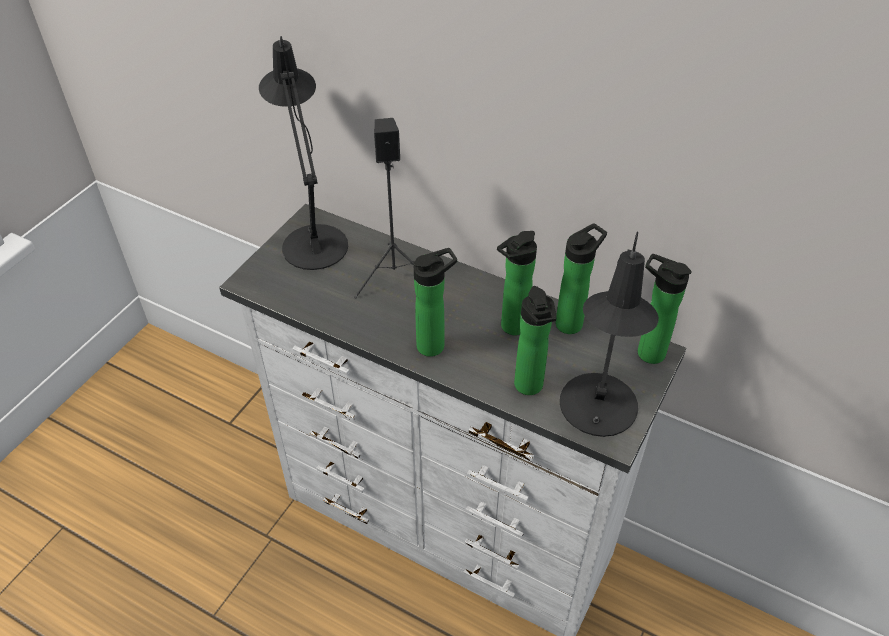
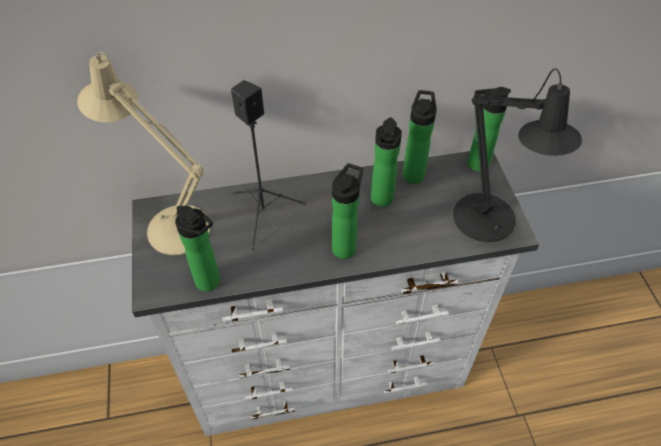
camera: 40 degrees left, 5 degrees up
(313, 240) = (171, 225): black table lamp -> beige table lamp
(530, 388) = (435, 234): bottle -> bottle (210, 283)

